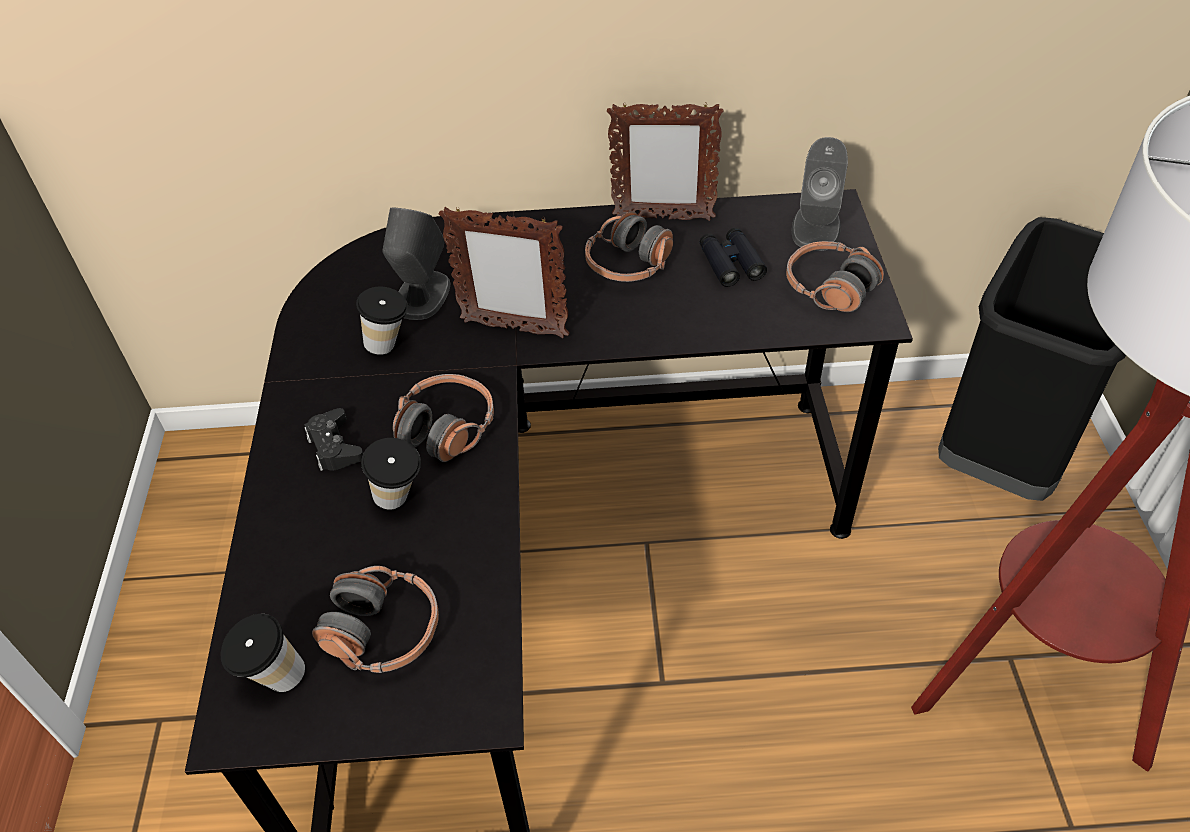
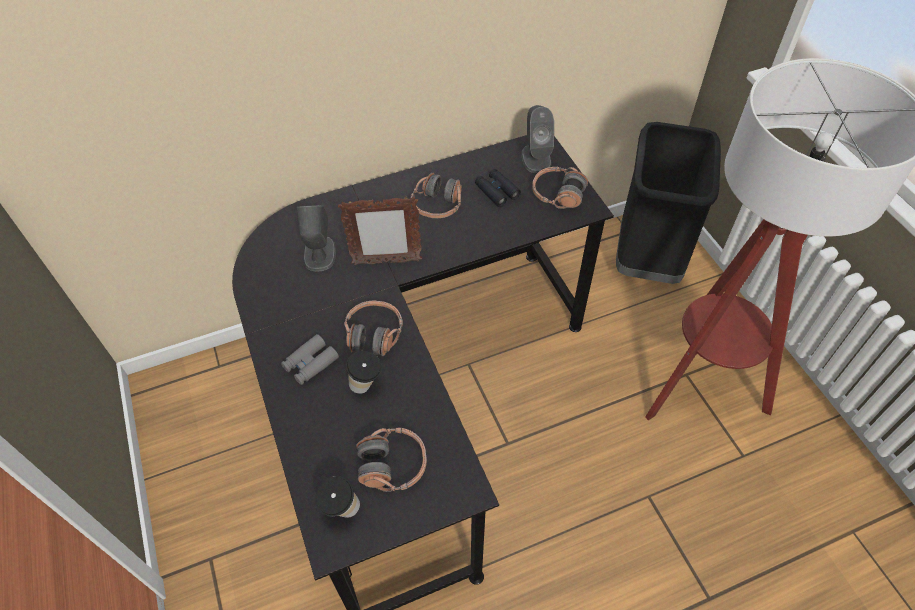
camera: 20 degrees left, 5 degrees up
(334, 446) = (310, 363): black game controller -> grey binoculars
(390, 346) = (315, 291): cup -> none
(662, 218) = (445, 171): picture frame -> none

